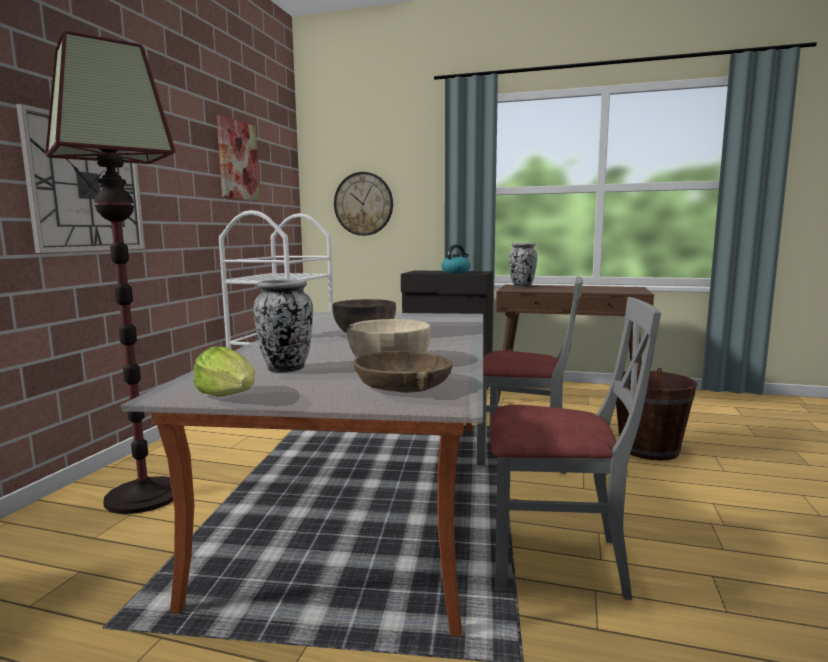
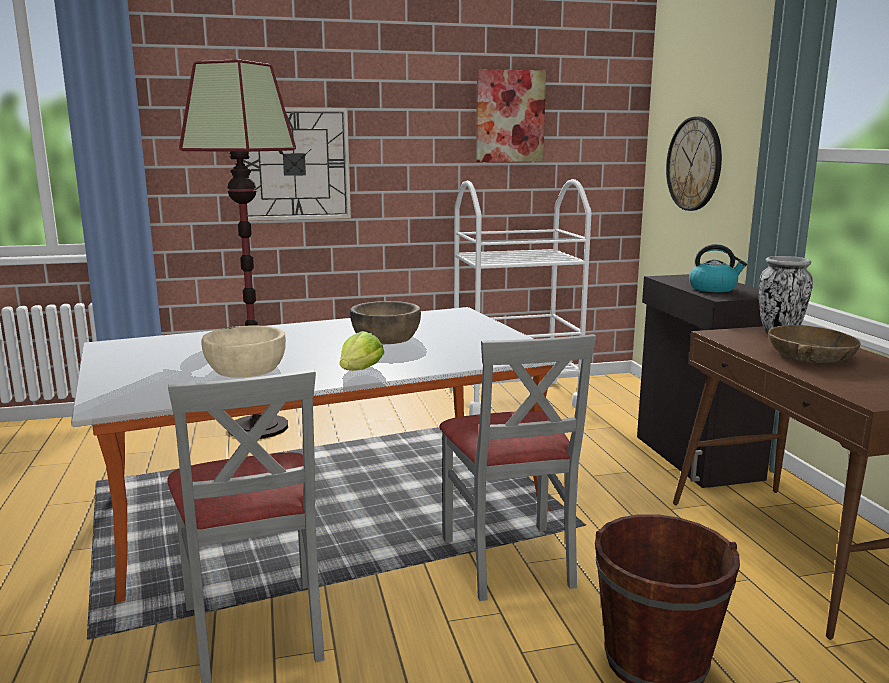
camera: 60 degrees right, 5 degrees up
(229, 396) = (108, 355): lettuce -> lettuce (360, 371)
(286, 369) = (193, 351): vase -> none
(403, 385) = (156, 387): brown bowl -> brown bowl (810, 356)

